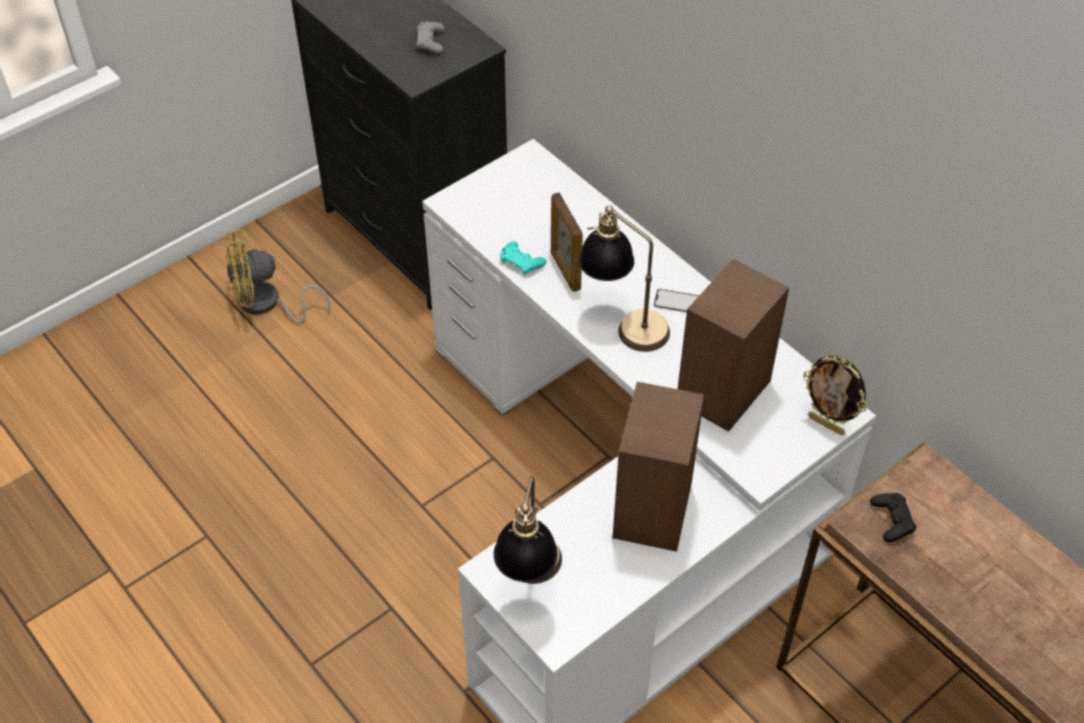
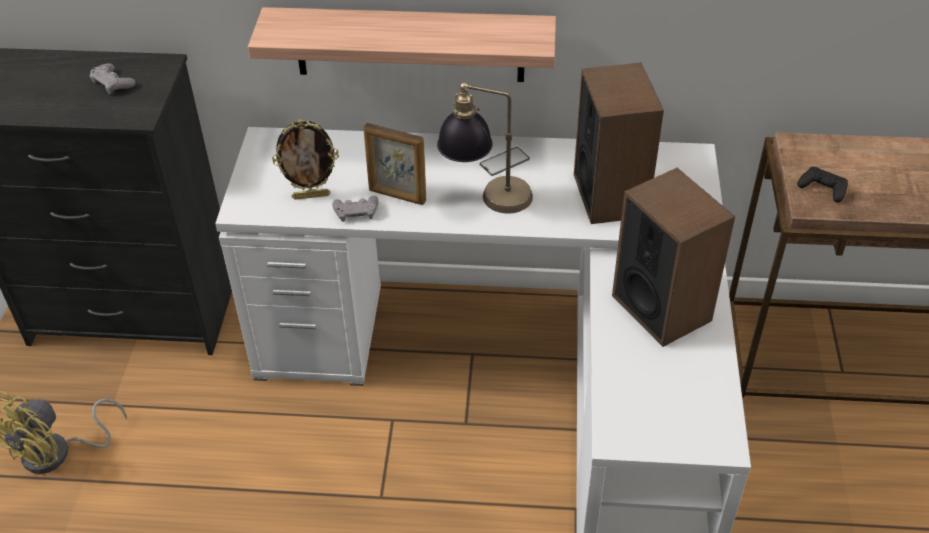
camera: 45 degrees left, 5 degrees down
(521, 262) = (356, 212): turquoise game controller -> grey game controller
(529, 580) = (651, 421): table lamp -> none
(657, 147) = (409, 44): none -> shelf
(827, 424) = (697, 169): picture frame -> picture frame (311, 195)

